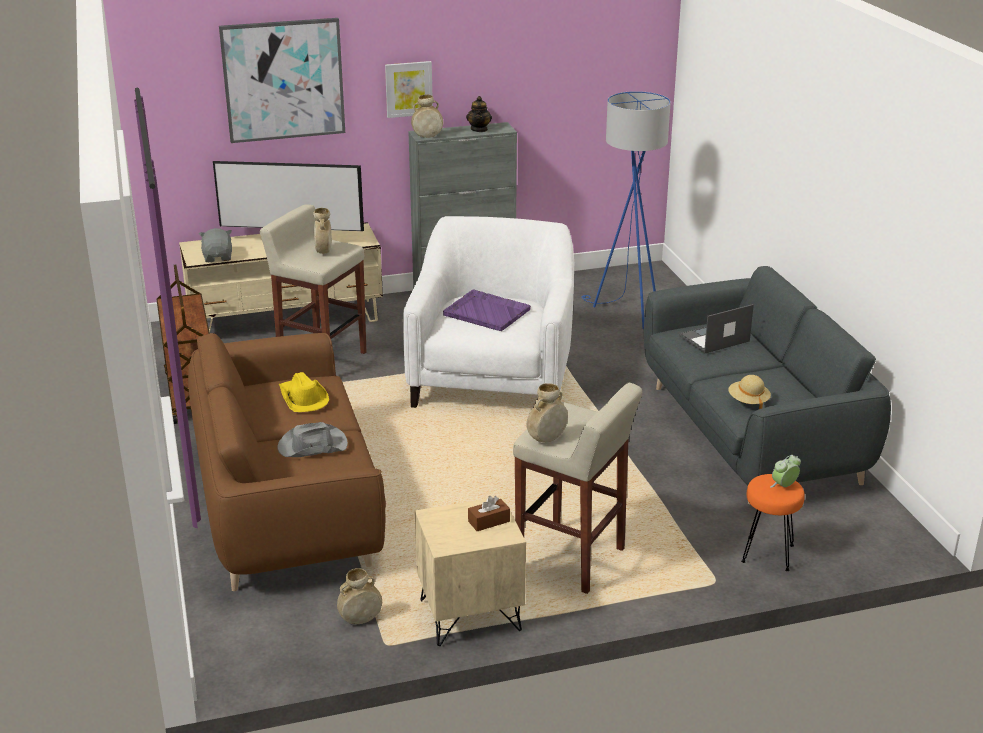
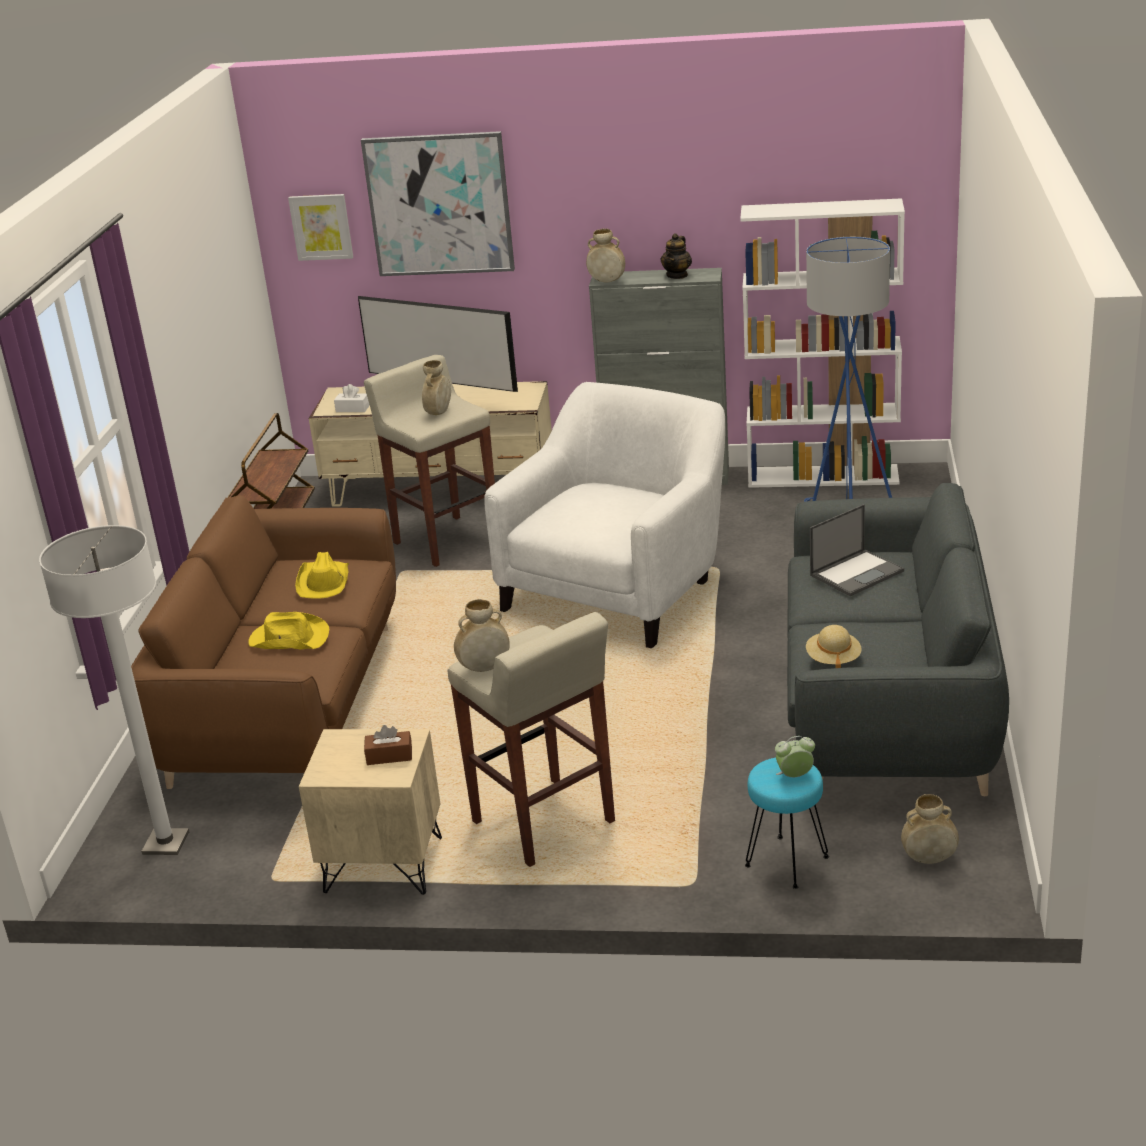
camera: 25 degrees right, 0 degrees up
(218, 257) = (352, 409): grey plush toy -> white tissue box
(268, 635) = (166, 843): none -> white floor lamp
(311, 446) = (288, 638): grey hat -> yellow hat
(360, 620) = (267, 846): beige vase -> beige vase (929, 859)
(408, 89) = (592, 220): picture -> picture (321, 227)
(486, 312) = (597, 505): purple tray -> none
(582, 279) = (823, 476): none -> white bookcase
(713, 339) = (857, 573): laptop -> laptop turned 150 degrees clockwise
(767, 554) = (786, 862): orange stool -> turquoise stool

